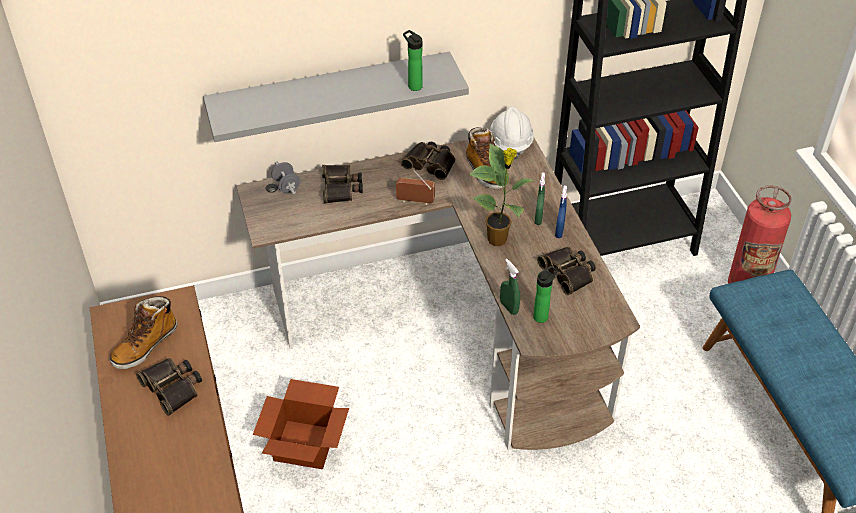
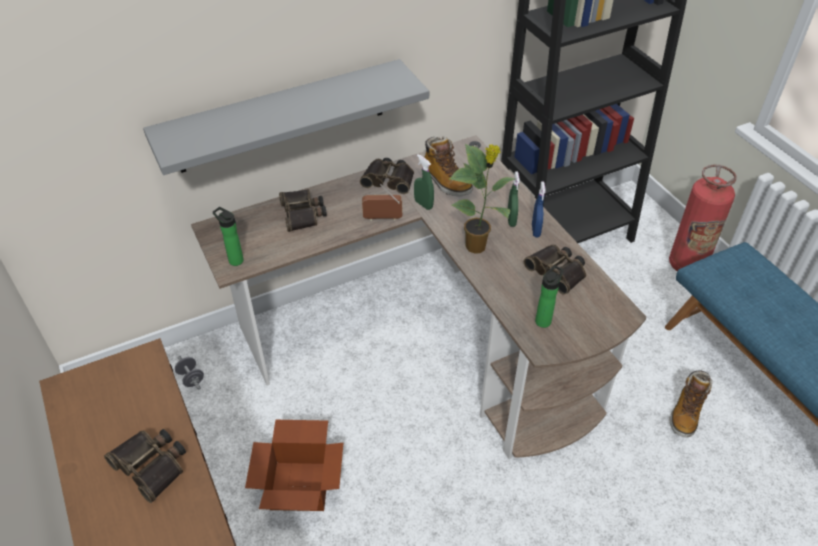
camera: 10 degrees left, 0 degrees up
(145, 345) = (112, 417): boot -> boot (686, 413)
(286, 186) = (245, 218): grey dumbbell -> grey dumbbell (191, 378)
(413, 85) = (371, 94): bottle -> bottle (234, 259)
(509, 307) = (507, 316): green spray bottle -> green spray bottle (423, 204)
(510, 142) = (463, 151): white hard hat -> none

